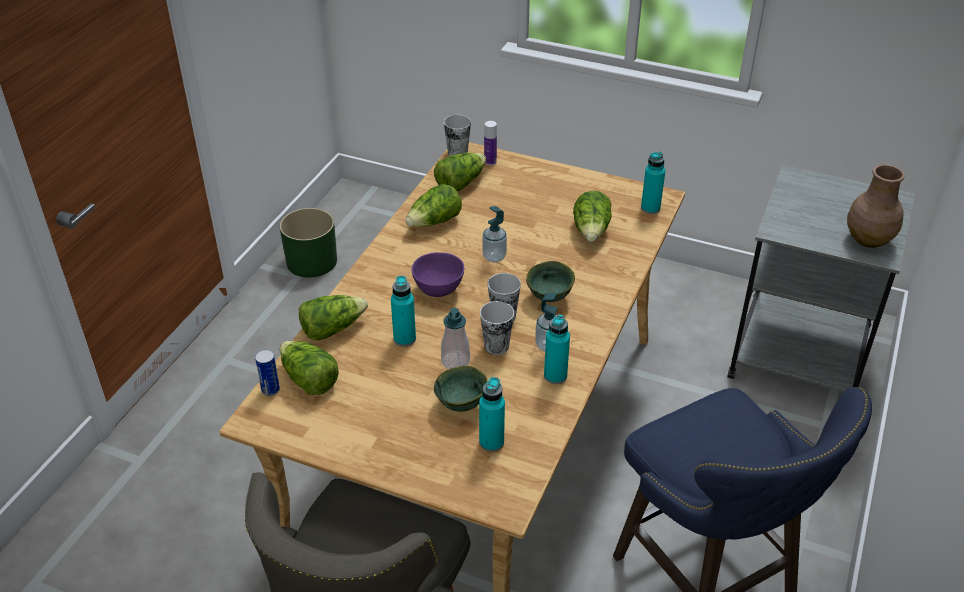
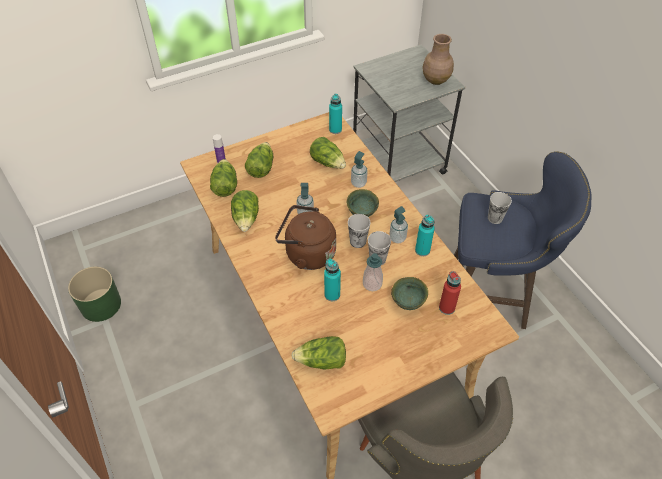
camera: 50 degrees left, 10 degrees up
(270, 390) = (312, 386): can -> none
(332, 328) = (289, 323): lettuce -> lettuce (261, 167)
(439, 289) = (307, 253): purple bowl -> brown kettle
(457, 153) = (195, 169): cup -> cup (495, 218)
(491, 442) = (446, 308): turquoise bottle -> red bottle
(592, 270) = (358, 183): none -> soap dispenser

